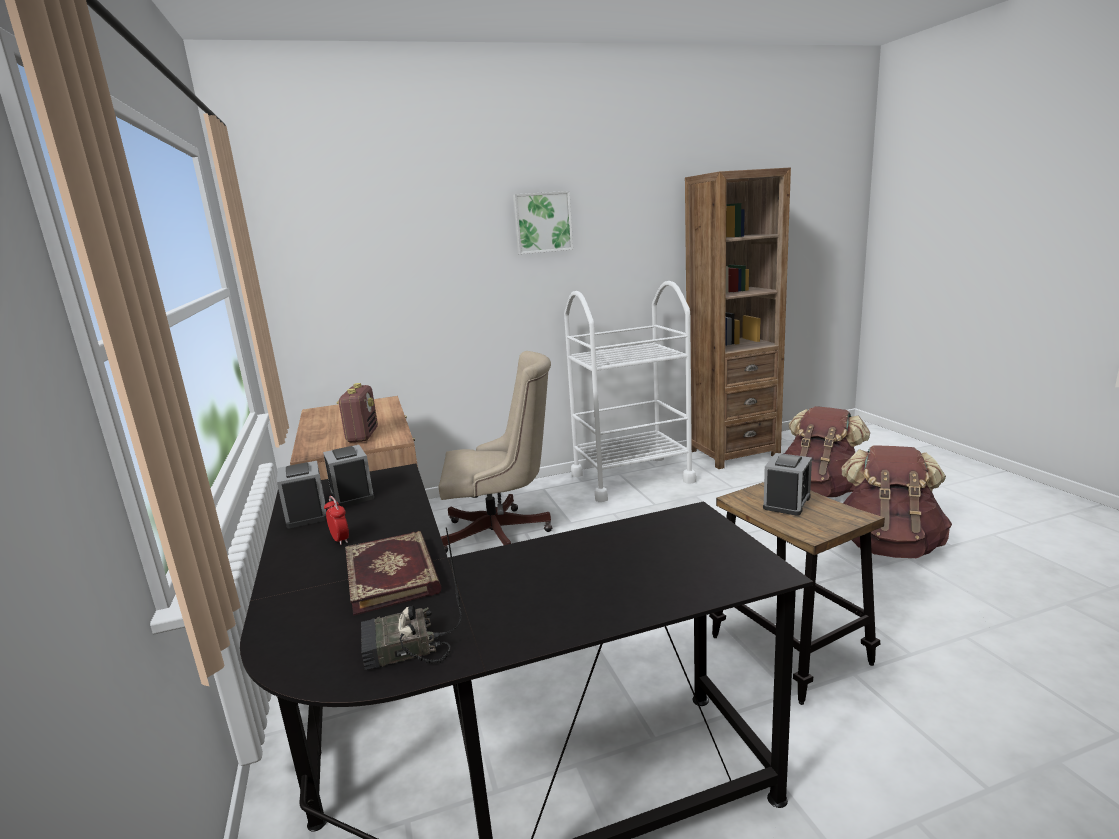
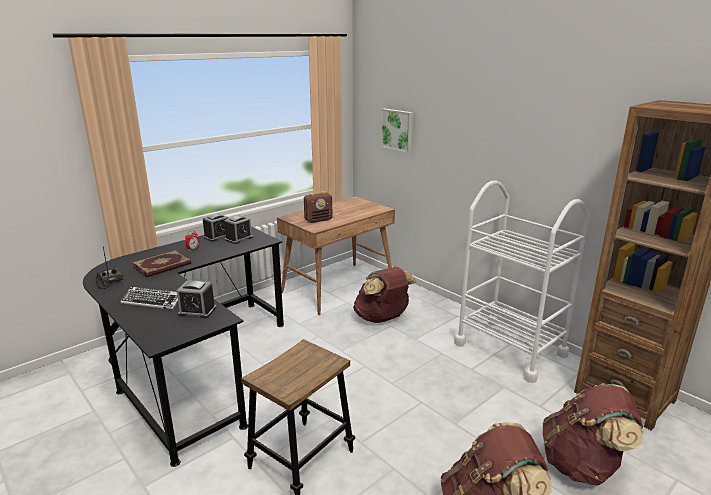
camera: 65 degrees right, 5 degrees up
(502, 534) = (382, 319): beige office chair -> brown backpack
(542, 222) = (511, 118): picture -> picture (397, 130)
(577, 582) = (152, 301): none -> keyboard
(787, 502) = (303, 365): alarm clock -> alarm clock (197, 311)

